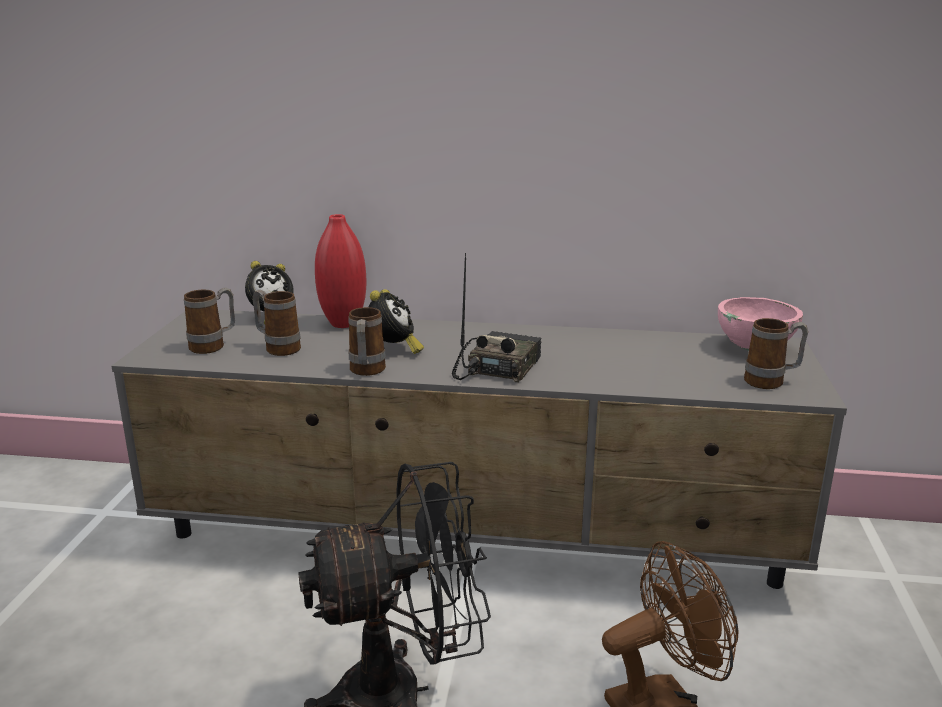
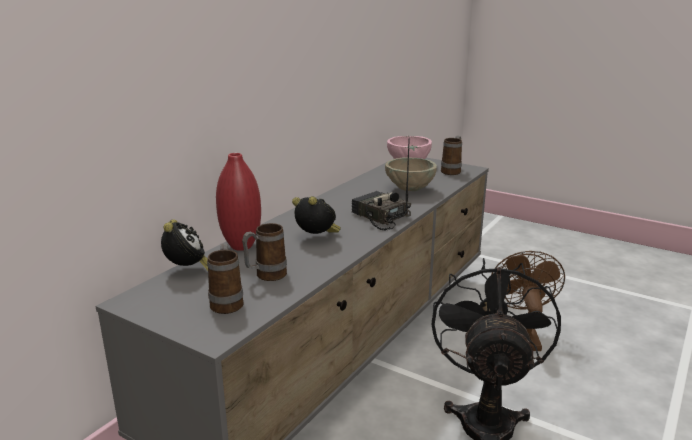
camera: 65 degrees left, 0 degrees up
(366, 372) = (349, 253): mug -> none
(631, 368) = (410, 189): none -> beige bowl

